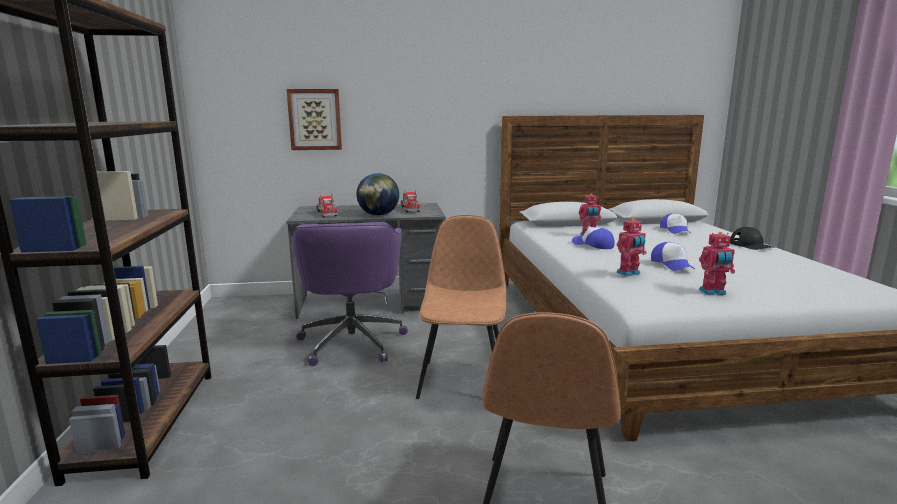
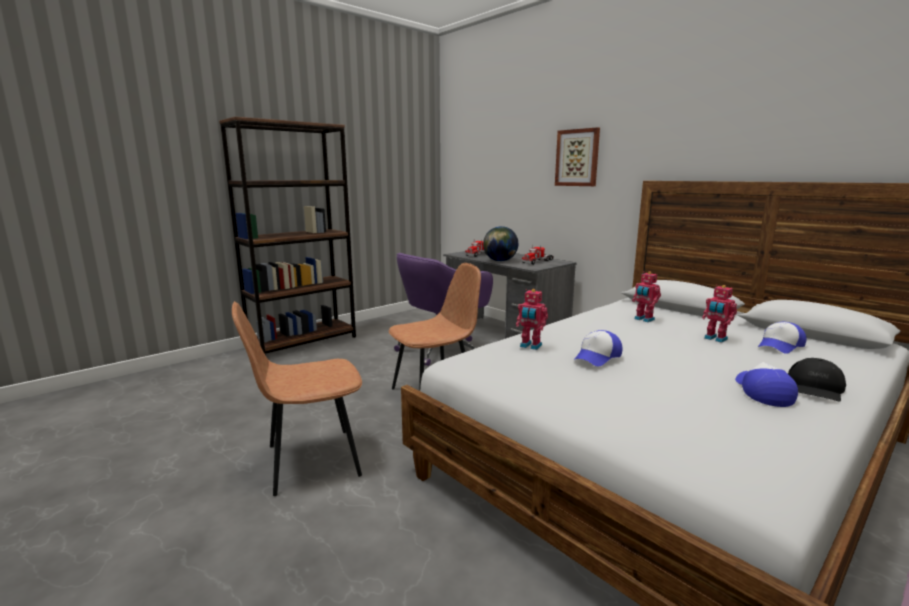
camera: 55 degrees right, 0 degrees up
(315, 119) = (502, 181): picture -> picture (577, 158)
(593, 245) = (609, 325): cap -> cap (762, 392)
(713, 292) = (533, 383): toy robot -> toy robot (715, 339)

